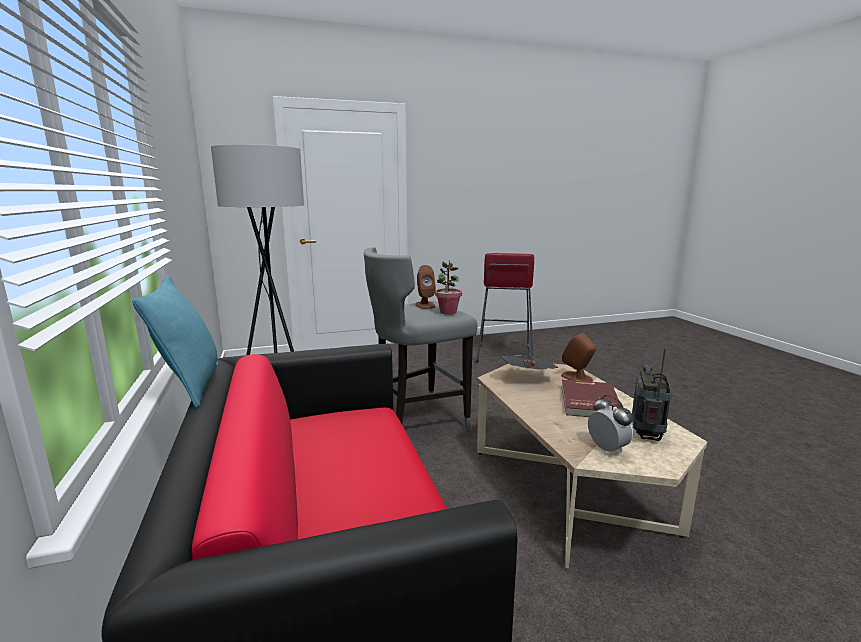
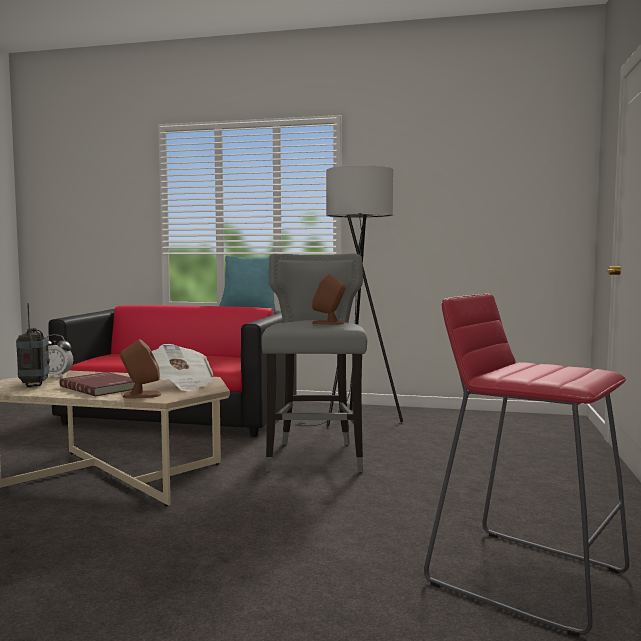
camera: 120 degrees right, 10 degrees down
(448, 312) = (288, 324): potted plant -> none
(646, 435) = (34, 385): radio -> radio turned 150 degrees counterclockwise

